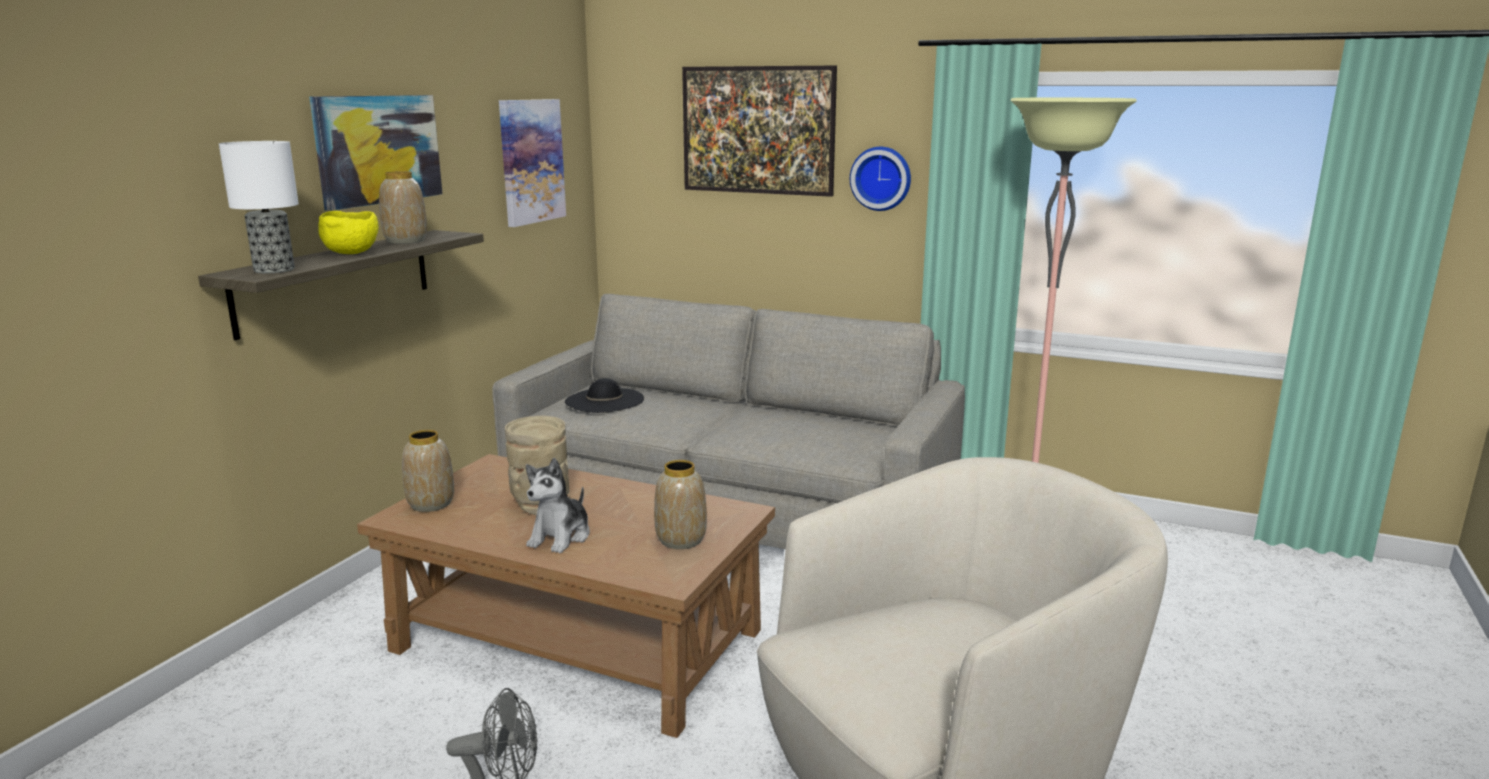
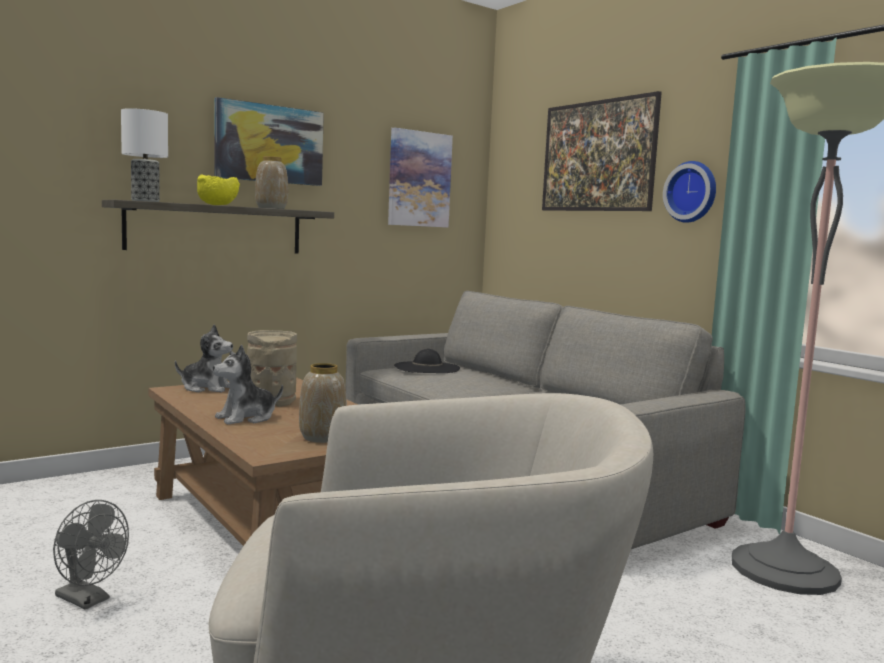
camera: 30 degrees right, 10 degrees down
(430, 504) = (206, 388): vase -> plush toy

